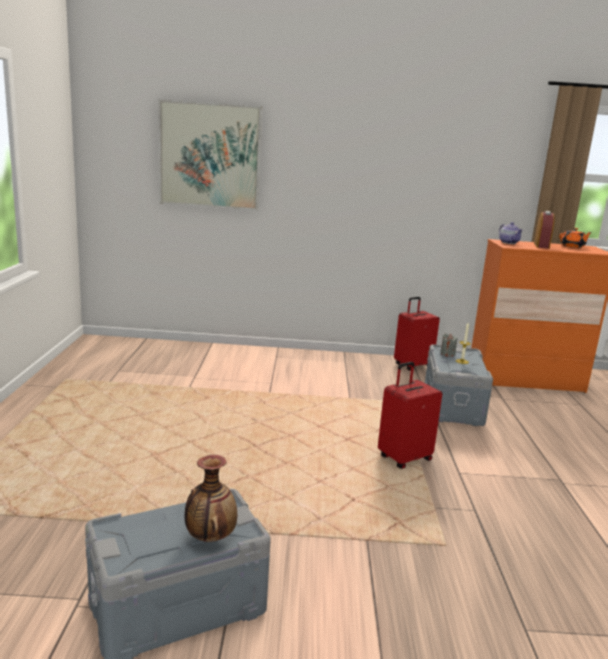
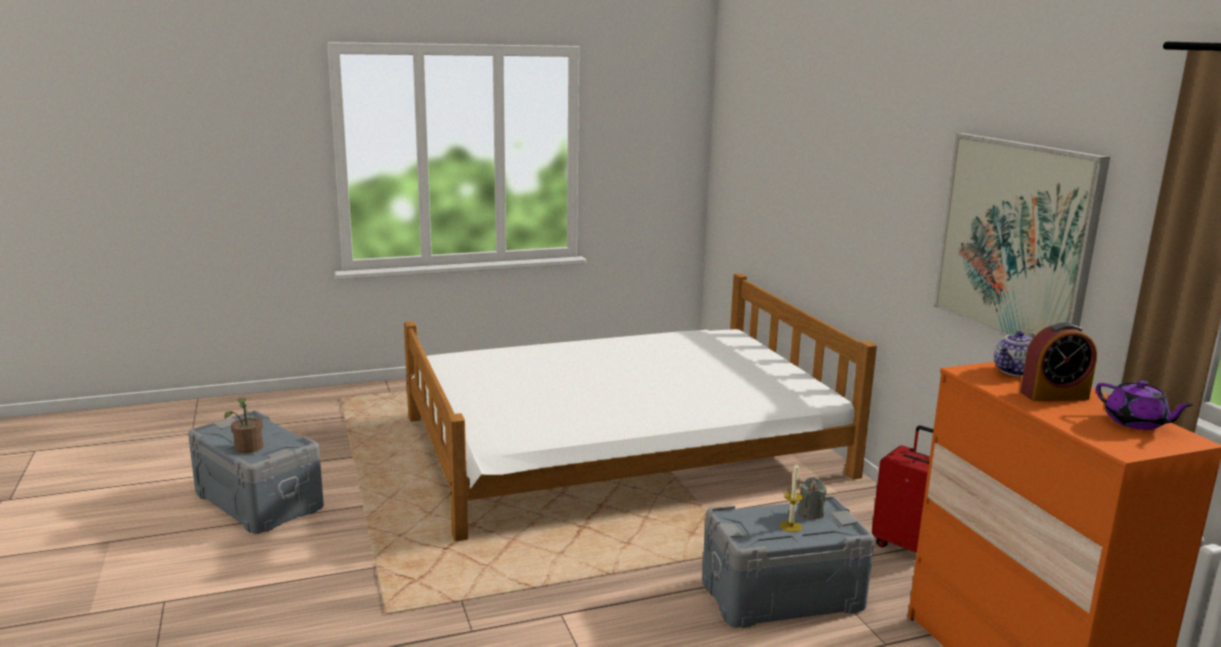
camera: 70 degrees right, 0 degrees up
(210, 156) = (788, 156): picture -> picture (1014, 240)
(210, 537) = (247, 449): vase -> potted plant
(229, 399) = (620, 447): none -> white bed
(404, 458) = (568, 570): red suitcase -> none
(573, 246) = (1136, 423): orange teapot -> purple teapot

